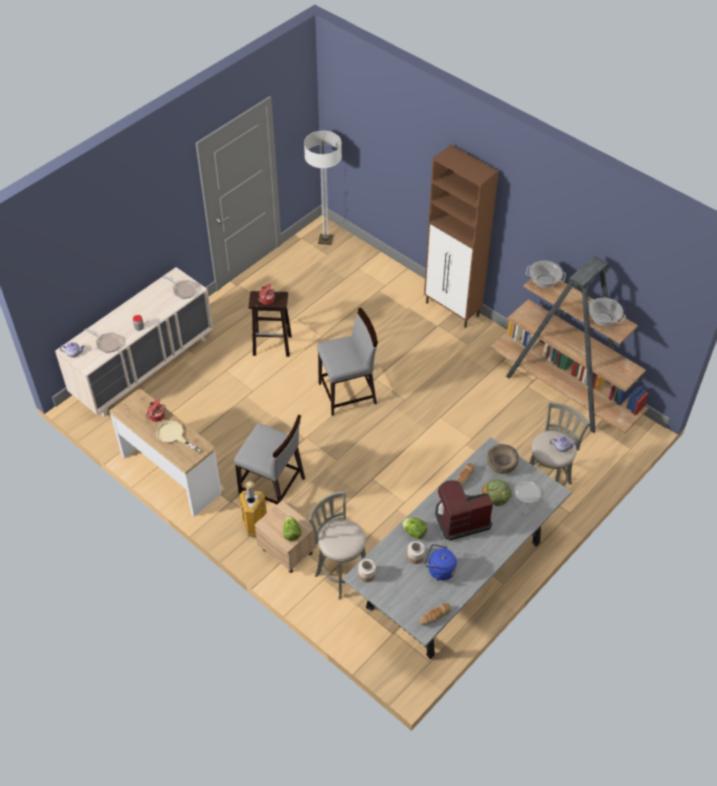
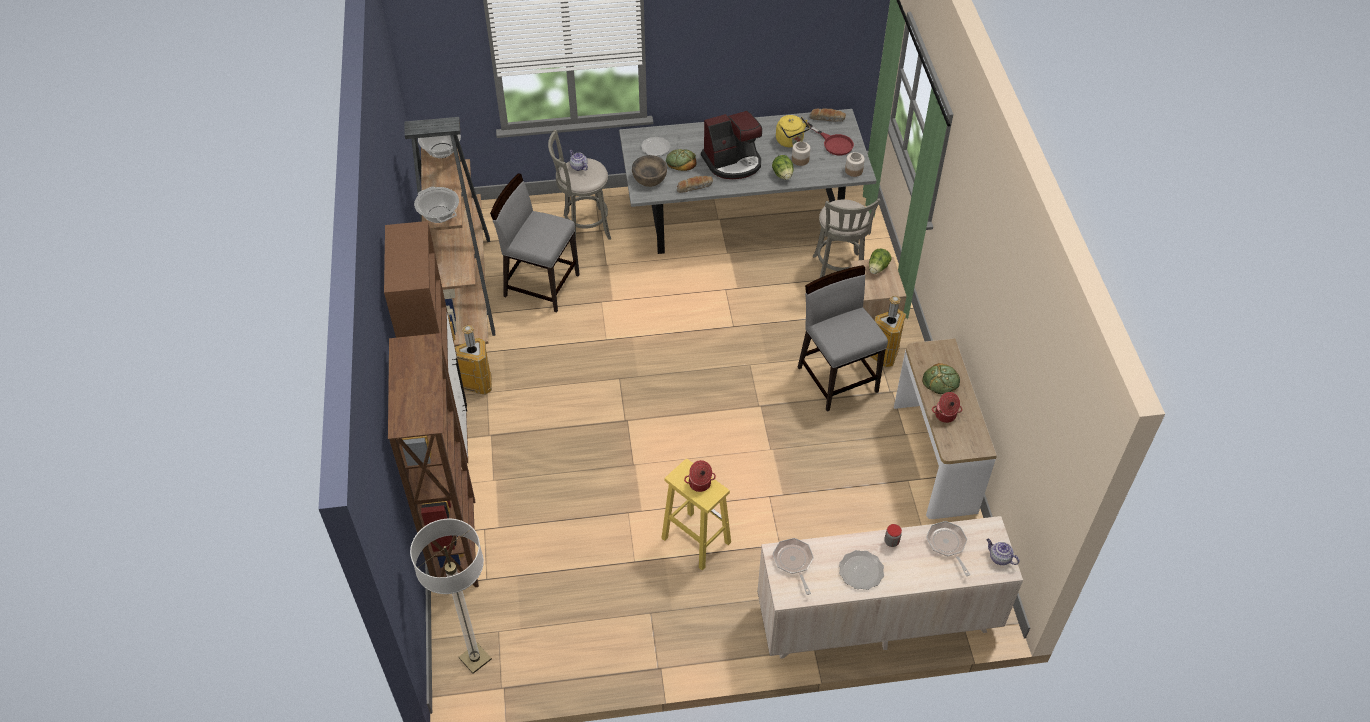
camera: 140 degrees left, 0 degrees up
(145, 306) = (861, 571): none -> plate
(174, 436) = (941, 381): beige frying pan -> bread
(273, 345) = (695, 540): brown stool -> yellow stool
(348, 393) = (669, 423): grey chair -> grey chair (541, 284)
(390, 272) = (456, 544): none -> brown bookcase
(406, 592) = (834, 143): none -> red frying pan
(439, 570) = (791, 141): blue kettle -> yellow kettle
(461, 519) = (733, 162): coffee machine -> coffee machine turned 45 degrees counterclockwise
(478, 345) = (477, 384): none -> trash can

